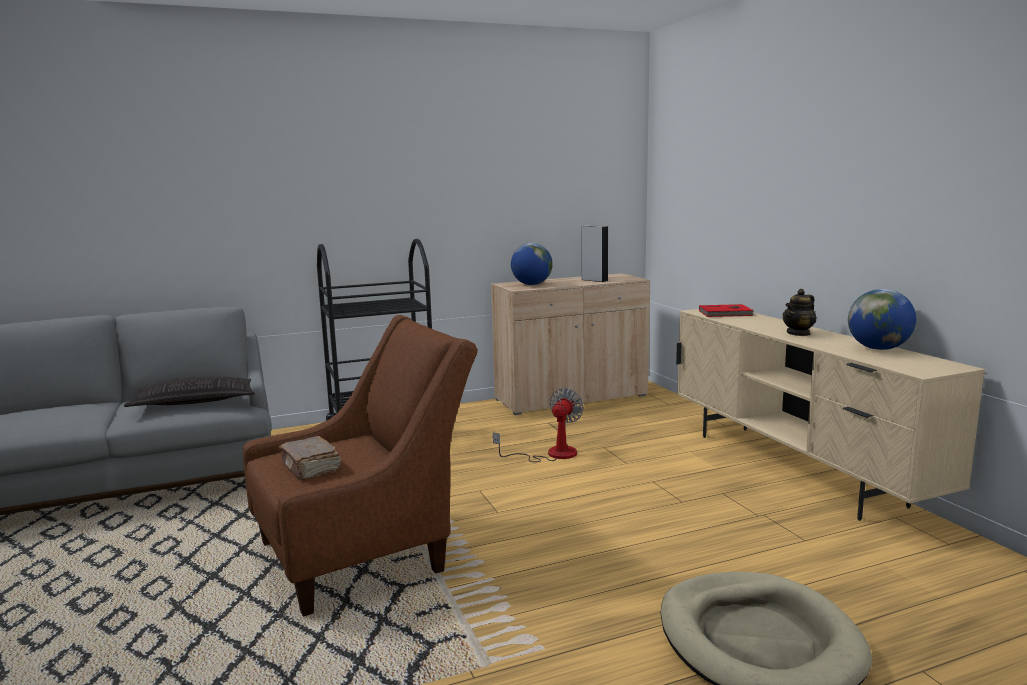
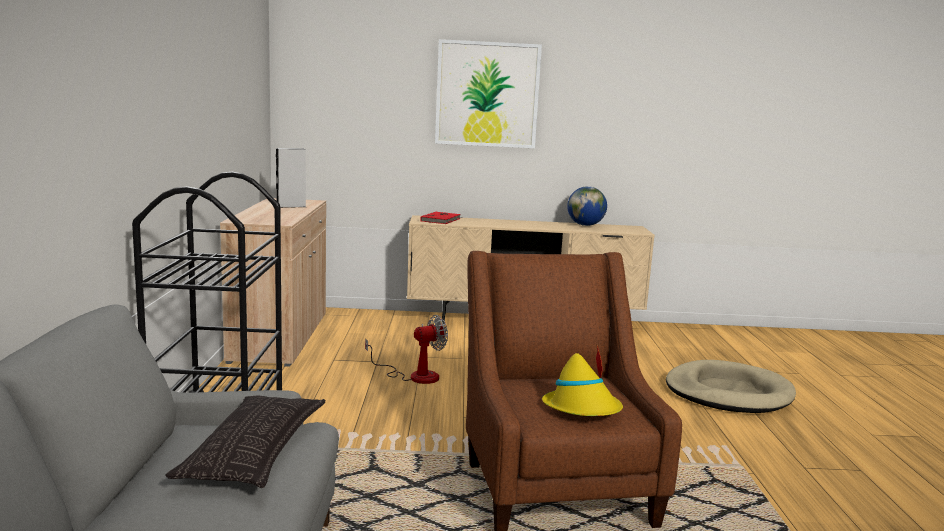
camera: 70 degrees left, 0 degrees up
(310, 468) = (582, 409): brown book -> yellow hat
(532, 284) = (268, 217): globe -> none
(551, 454) = (414, 376): fan -> fan turned 105 degrees clockwise
(797, 159) = (487, 94): none -> picture
(798, 333) = (528, 224): teapot -> none

